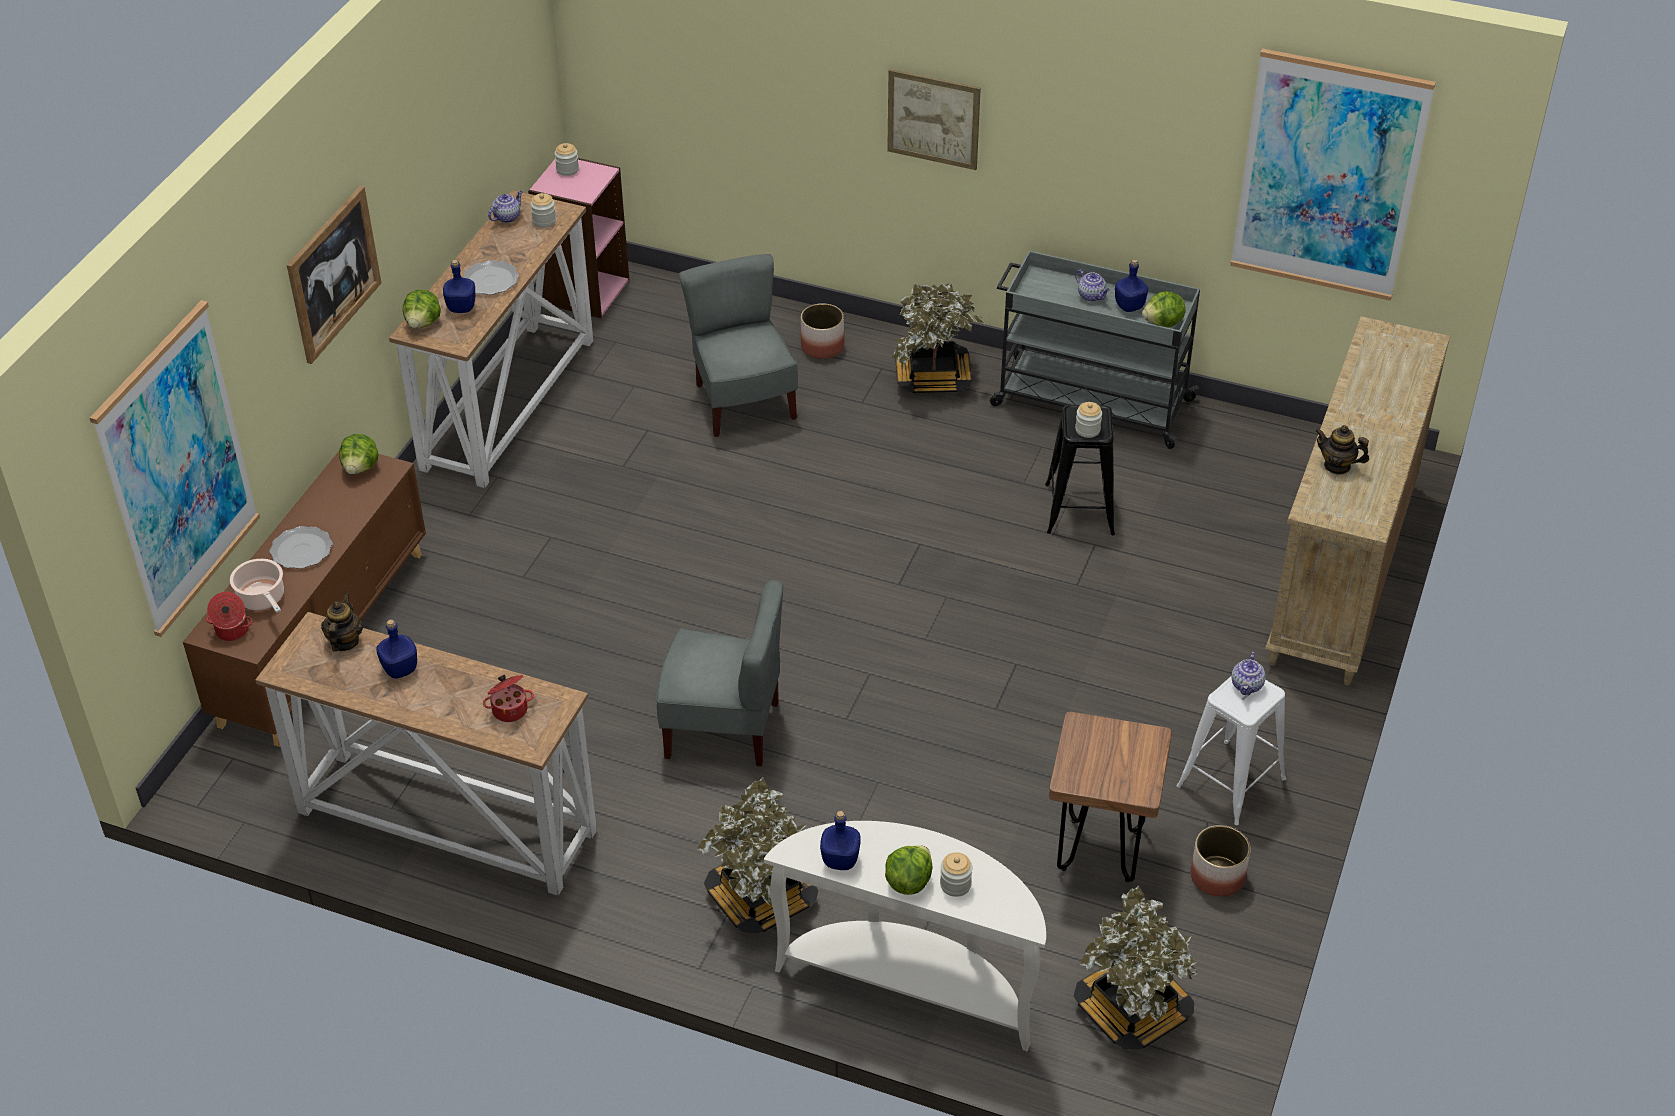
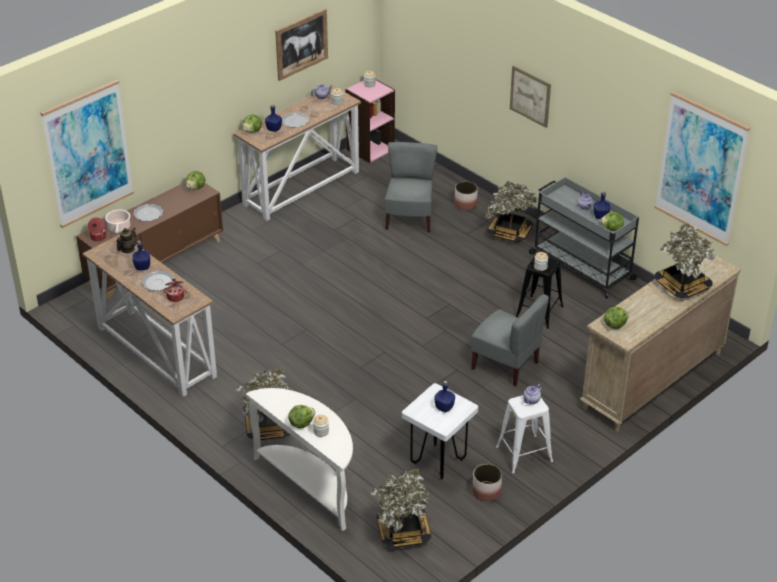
camera: 25 degrees right, 5 degrees down
(333, 274) = (203, 92): picture -> picture (301, 44)
(453, 690) = (158, 282): none -> plate
(723, 729) = (301, 354): grey chair -> grey chair (506, 365)
(841, 860) = (278, 405): blue bottle -> blue bottle (444, 408)
(1100, 850) = (438, 461): brown stool -> white stool
(1331, 502) = (615, 325): none -> lettuce
(1337, 466) = (631, 310): teapot -> none
(1383, 396) = (681, 286): none -> potted plant

